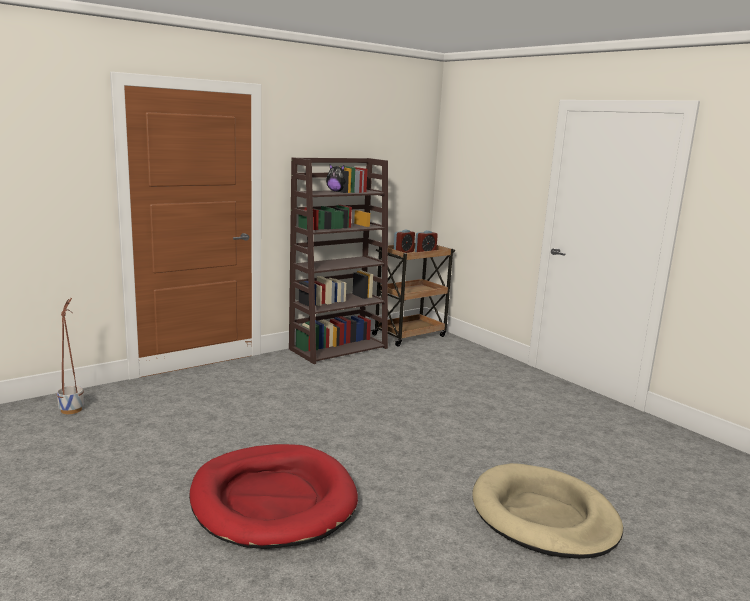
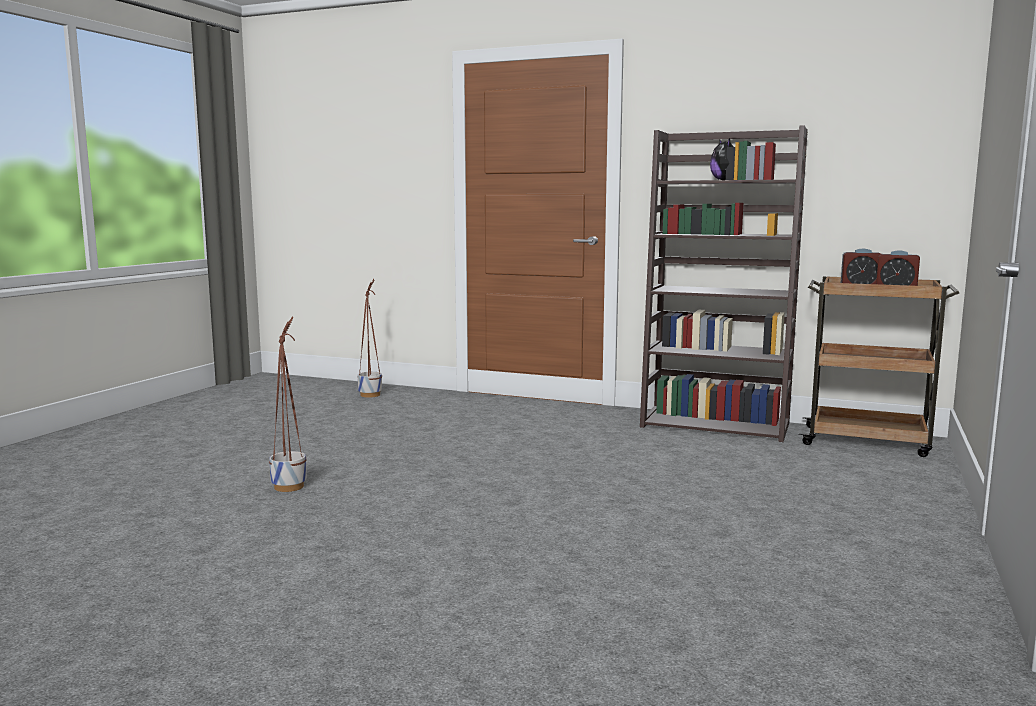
camera: 60 degrees right, 5 degrees down
(273, 500) = (289, 486): red dog bed -> planter
(543, 516) = (408, 628): beige dog bed -> none

